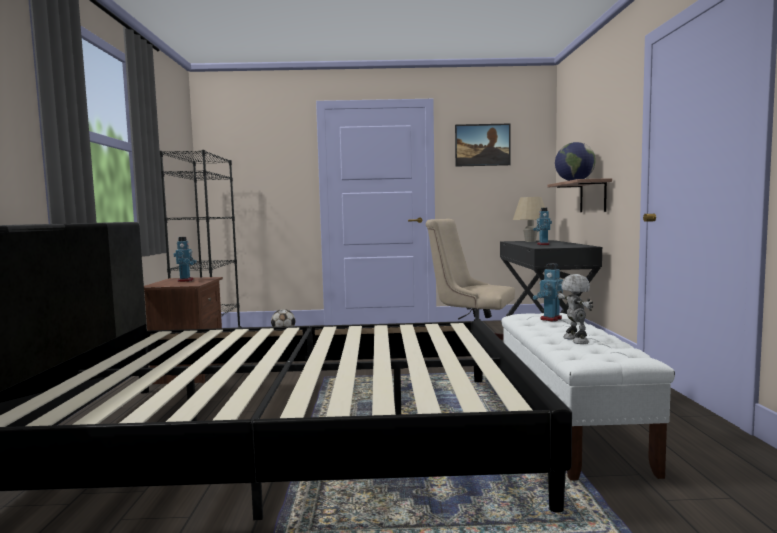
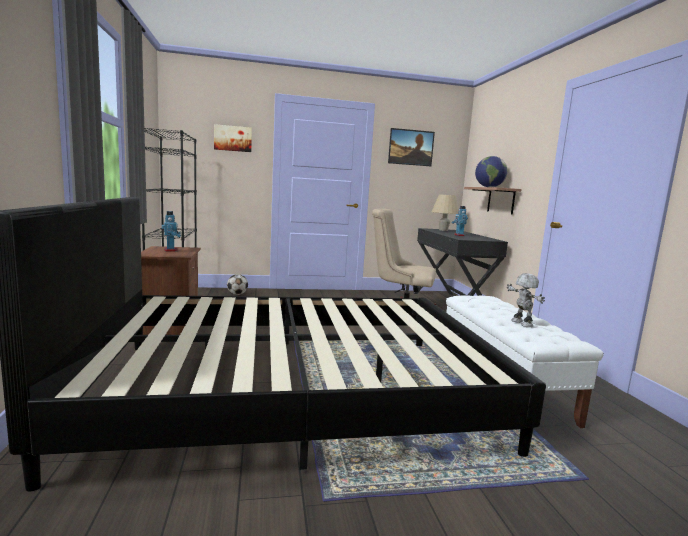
camera: 10 degrees left, 5 degrees up
(272, 156) = (233, 138): none -> picture
(550, 319) = (488, 302): toy robot -> none

